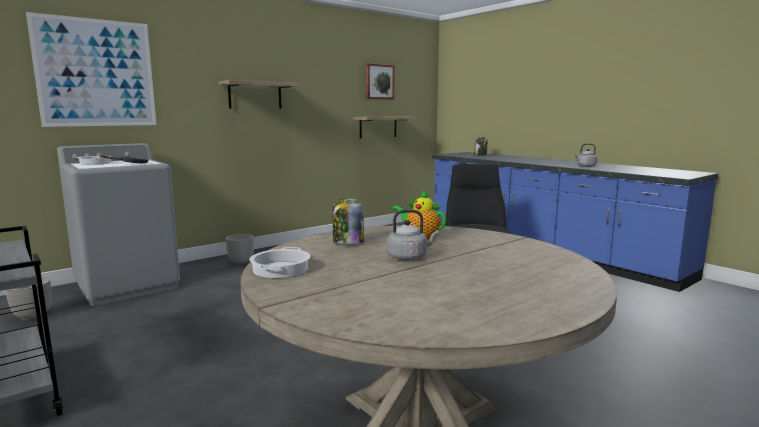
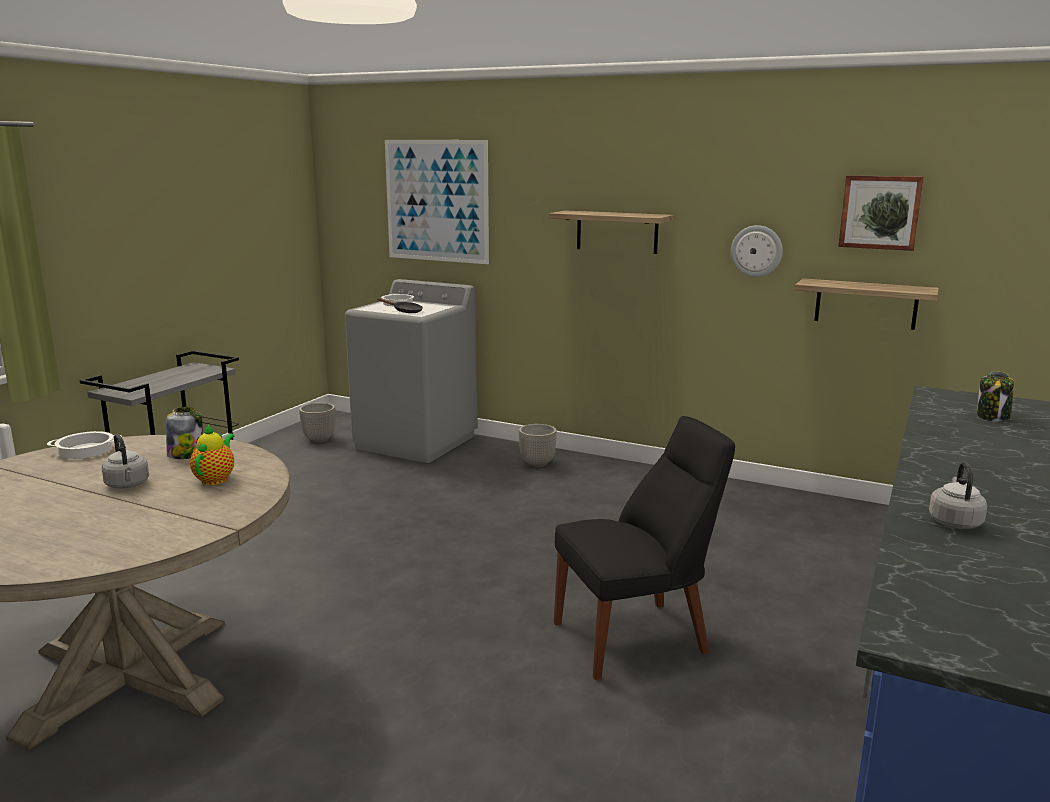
camera: 65 degrees right, 5 degrees up
(332, 103) = (756, 251): none -> wall clock

